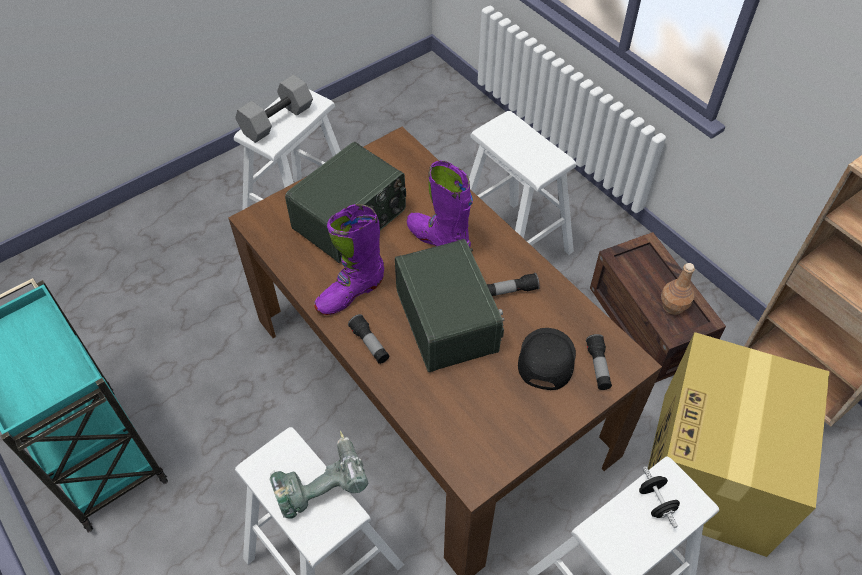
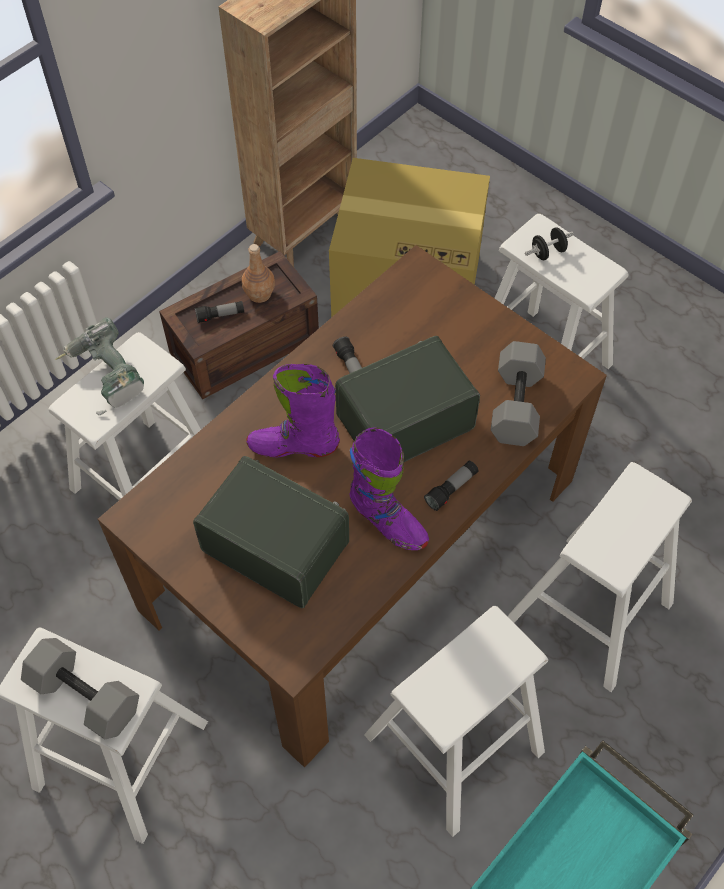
camera: 100 degrees left, 5 degrees up
(242, 421) = (453, 744): none -> white stool
(319, 482) = (614, 509): power drill -> power drill (105, 377)
(438, 241) = (293, 446): purple boot -> purple boot turned 60 degrees clockwise
(450, 414) = (514, 404): none -> grey dumbbell
(545, 359) = (431, 333): black cap -> none
(598, 367) = (429, 291): flashlight -> flashlight (220, 316)

